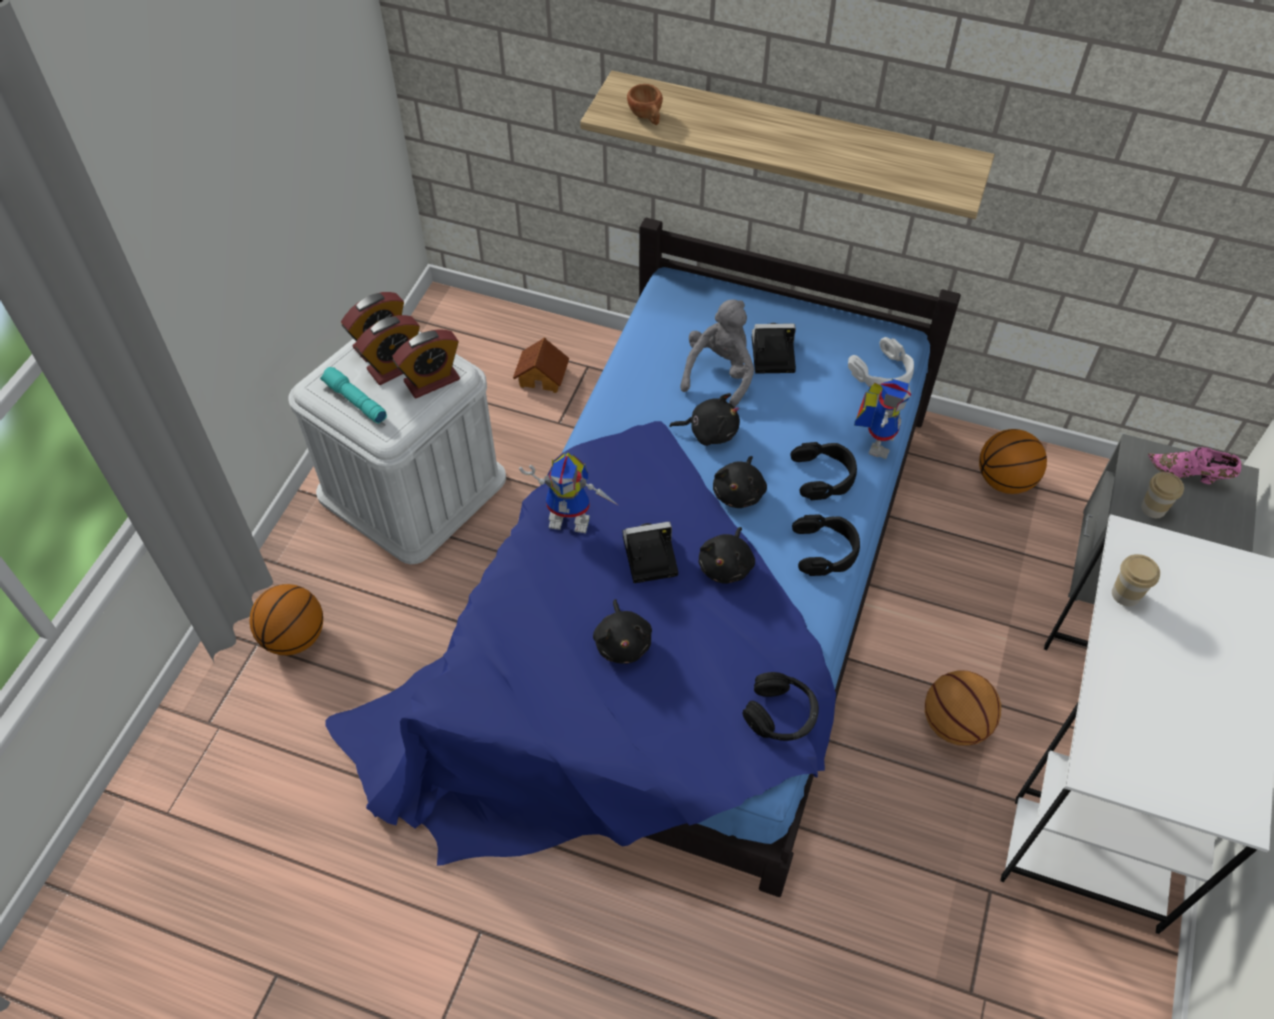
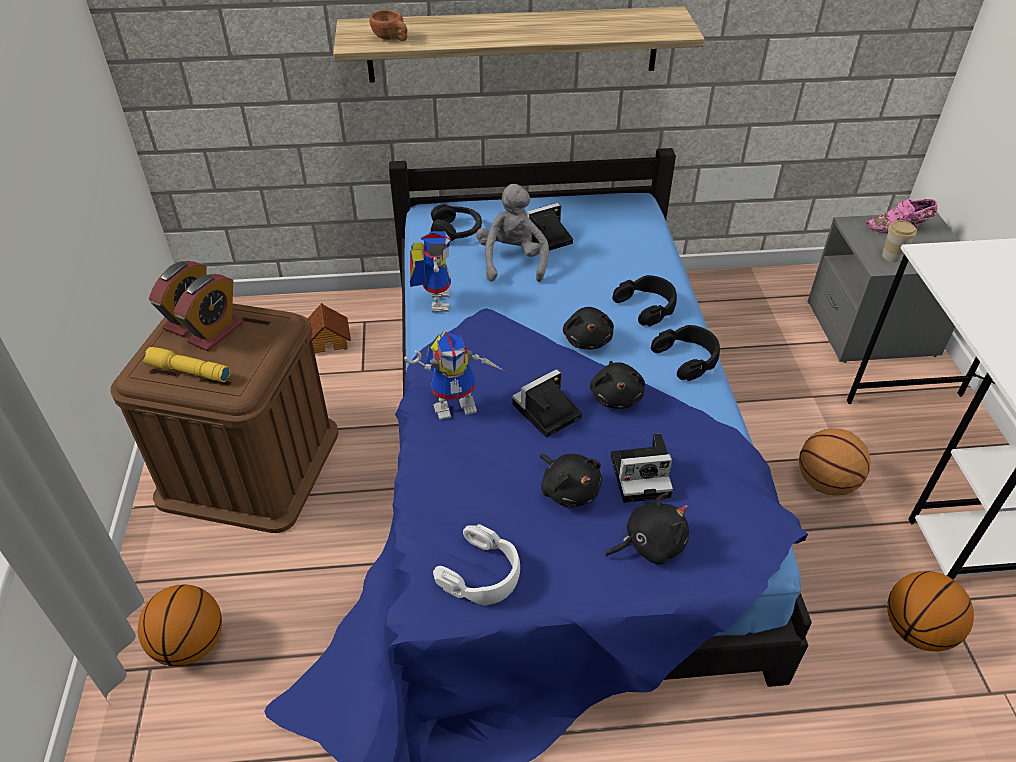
camera: 25 degrees left, 10 degrees down
(354, 401) = (188, 372): turquoise flashlight -> yellow flashlight
(412, 485) = (249, 464): white storage box -> brown storage box
(432, 381) = (259, 333): alarm clock -> none
(697, 655) = (642, 475): none -> camera
(710, 431) = (532, 303): black plush toy -> black plush toy (650, 544)
(781, 714) = (747, 495): black headphones -> black headphones (456, 231)
(876, 439) = (668, 269): toy robot -> toy robot (434, 300)
(883, 373) = (640, 225): white headphones -> white headphones (482, 573)
(1005, 481) = (739, 300): basketball -> basketball (917, 630)
(1125, 594) = (959, 292): cup -> none

